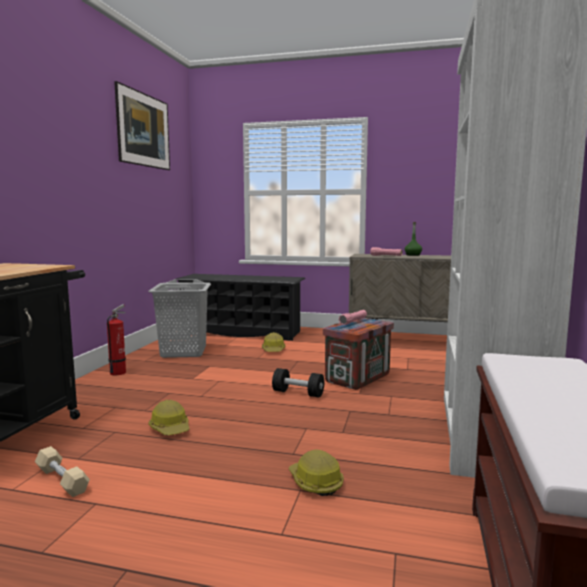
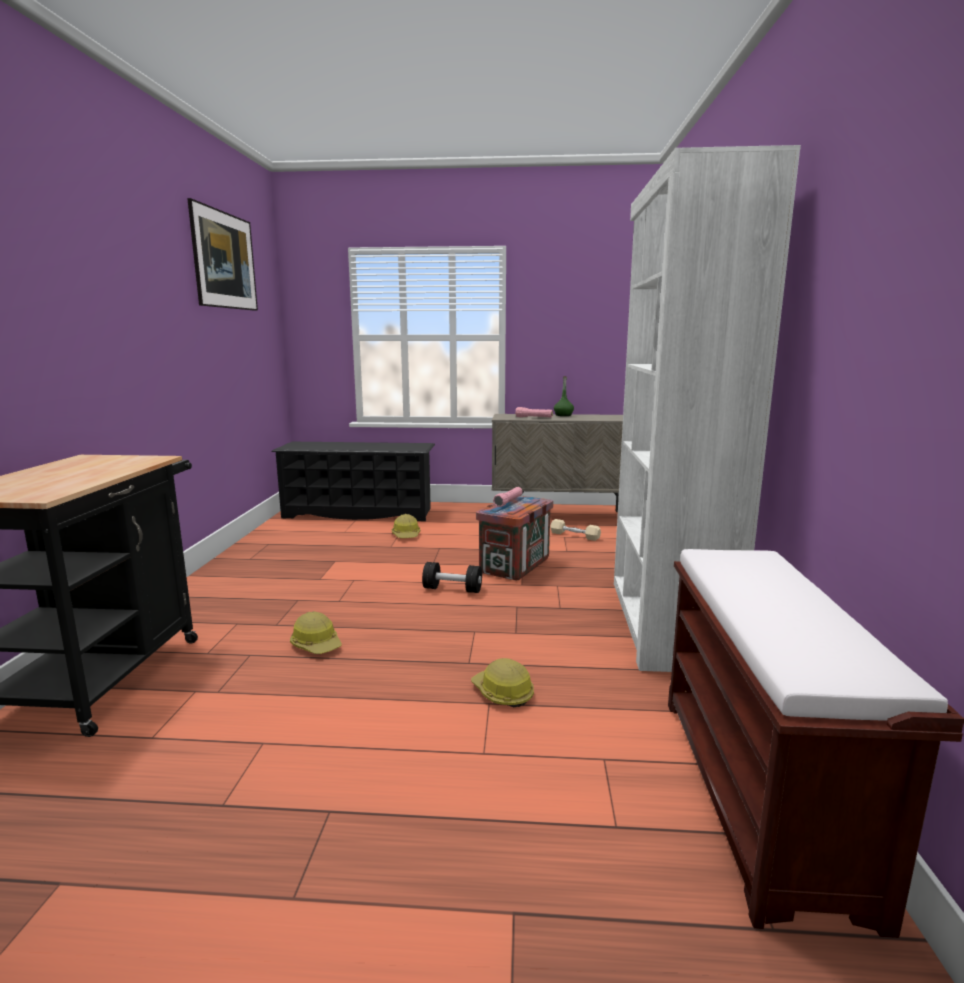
camera: 10 degrees left, 5 degrees up
(62, 480) = (209, 720): beige dumbbell -> beige dumbbell (574, 536)
(119, 372) = (223, 576): fire extinguisher -> none
(183, 352) = (294, 544): grey laundry basket -> none

